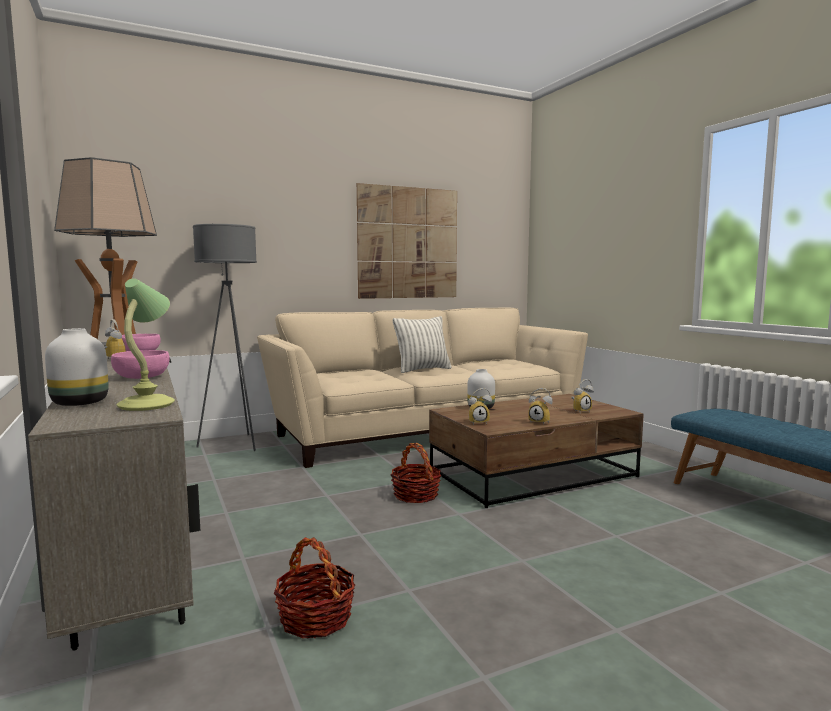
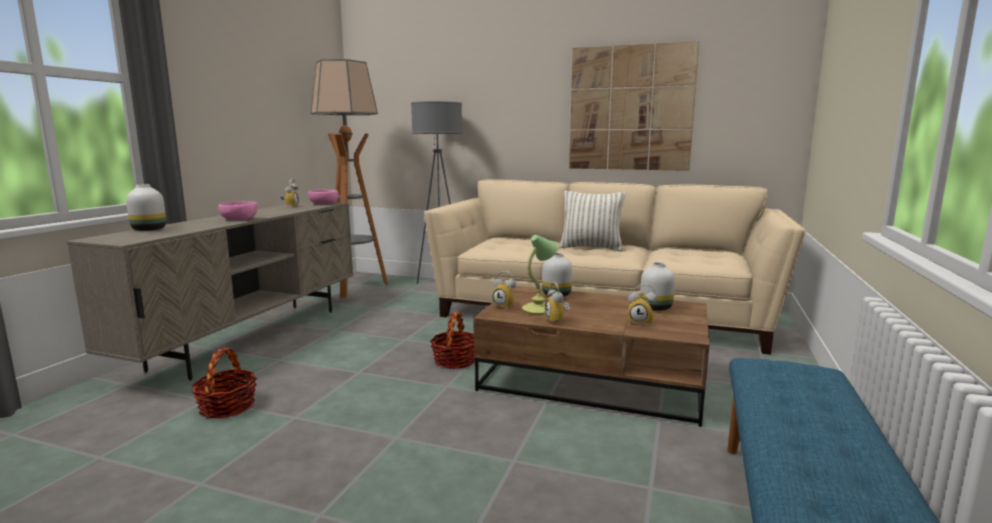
camera: 45 degrees right, 5 degrees up
(148, 404) = (156, 235): table lamp -> table lamp (539, 309)
(558, 401) = (656, 307): none -> white vase

